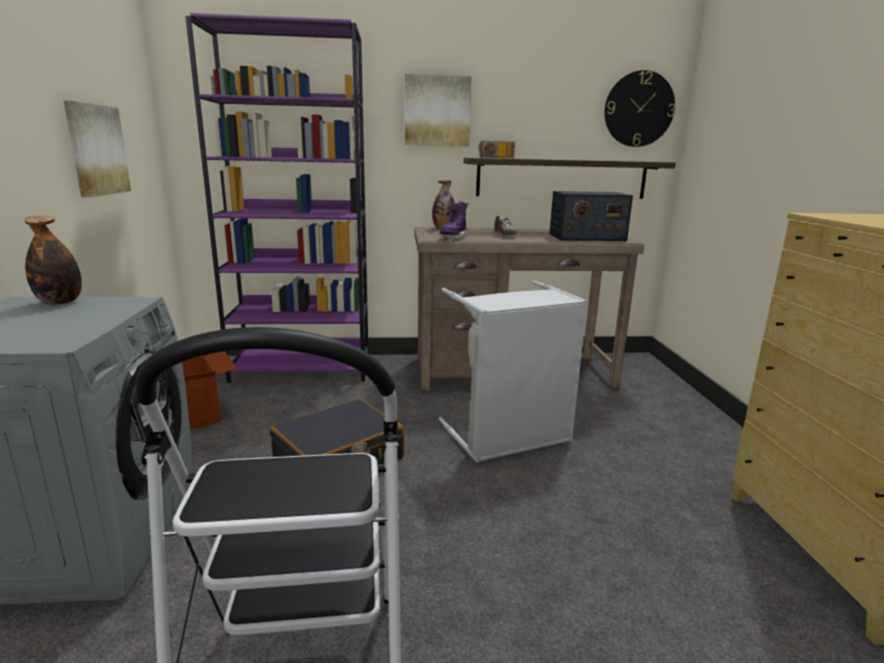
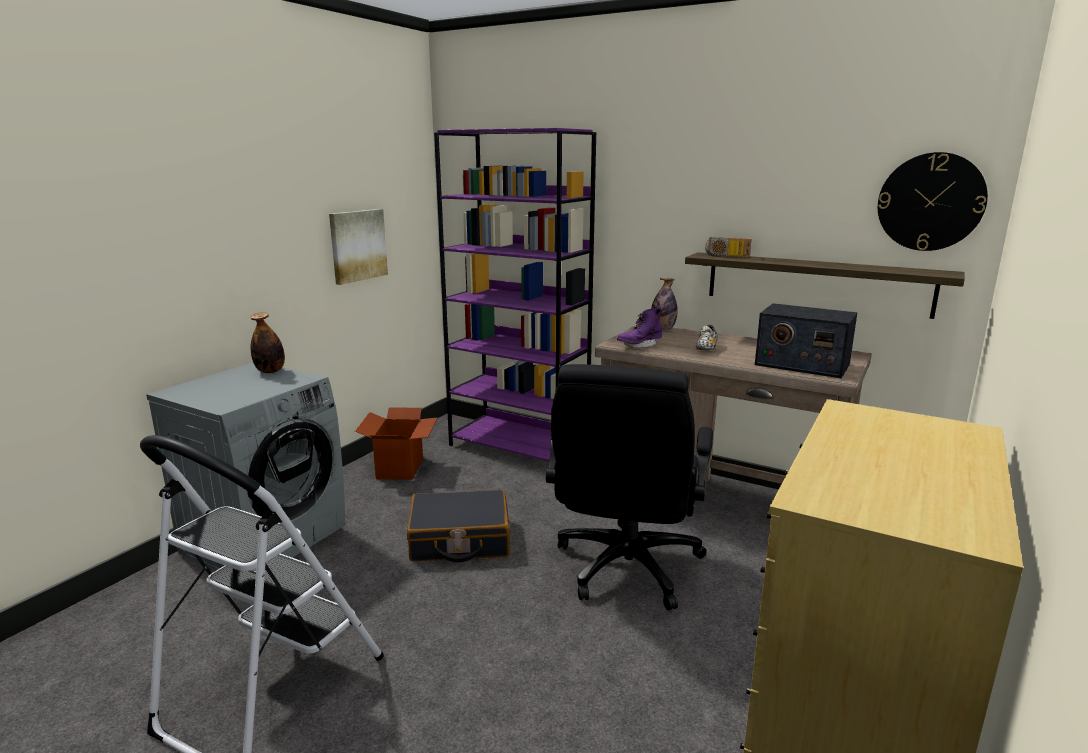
camera: 35 degrees right, 0 degrees up
(437, 111) = (670, 202): picture -> none
(509, 438) = (625, 571): grey laundry basket -> black office chair

